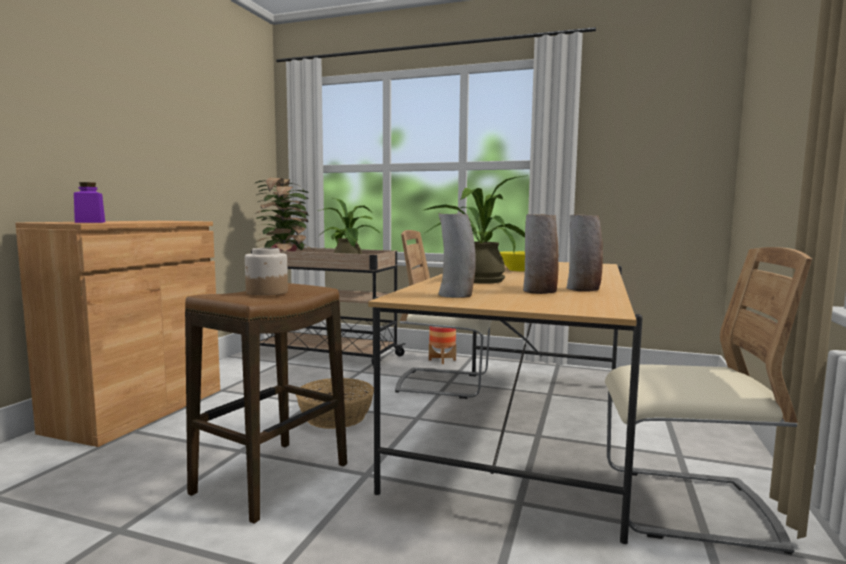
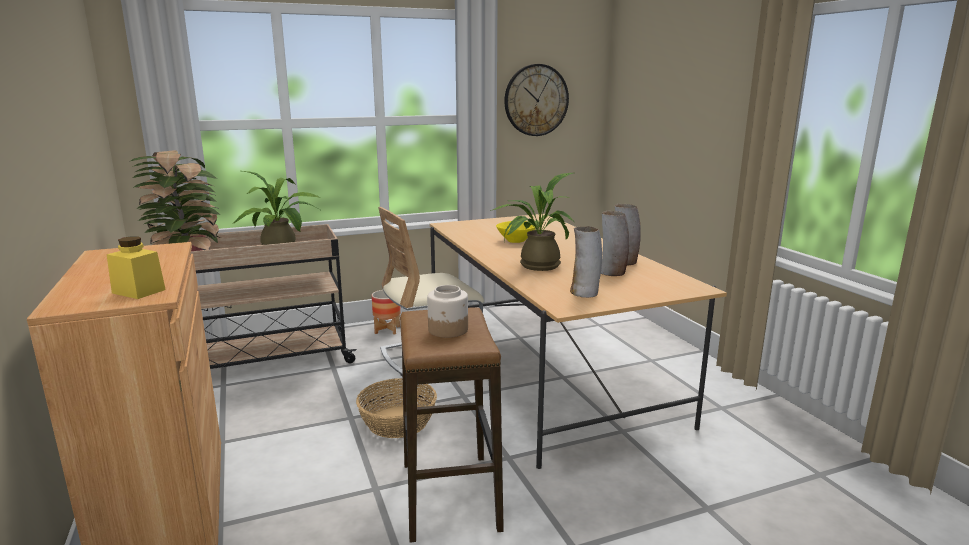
camera: 40 degrees left, 10 degrees up
(90, 222) = (138, 291): purple jar -> yellow jar
(633, 144) = (536, 100): none -> wall clock
(686, 507) = (694, 394): beige chair -> none

